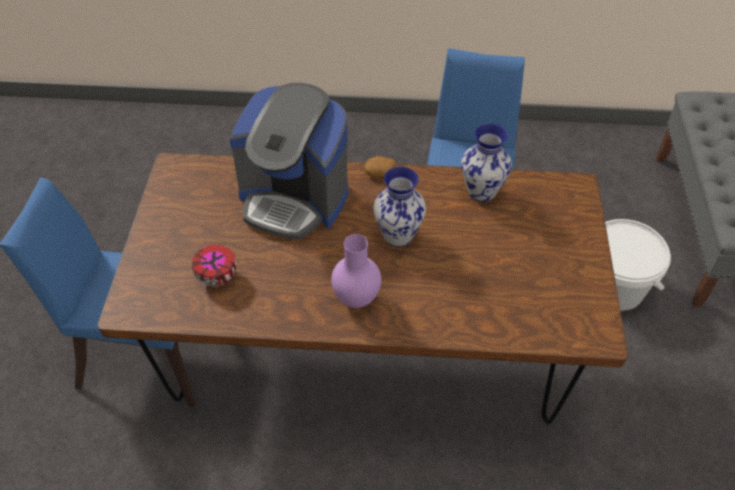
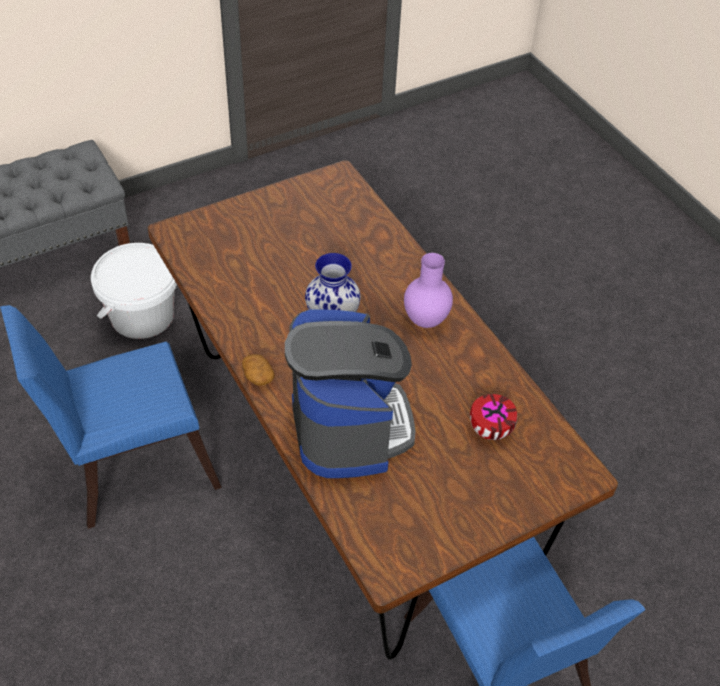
camera: 125 degrees left, 0 degrees up
(482, 191) = (228, 291): vase -> none

